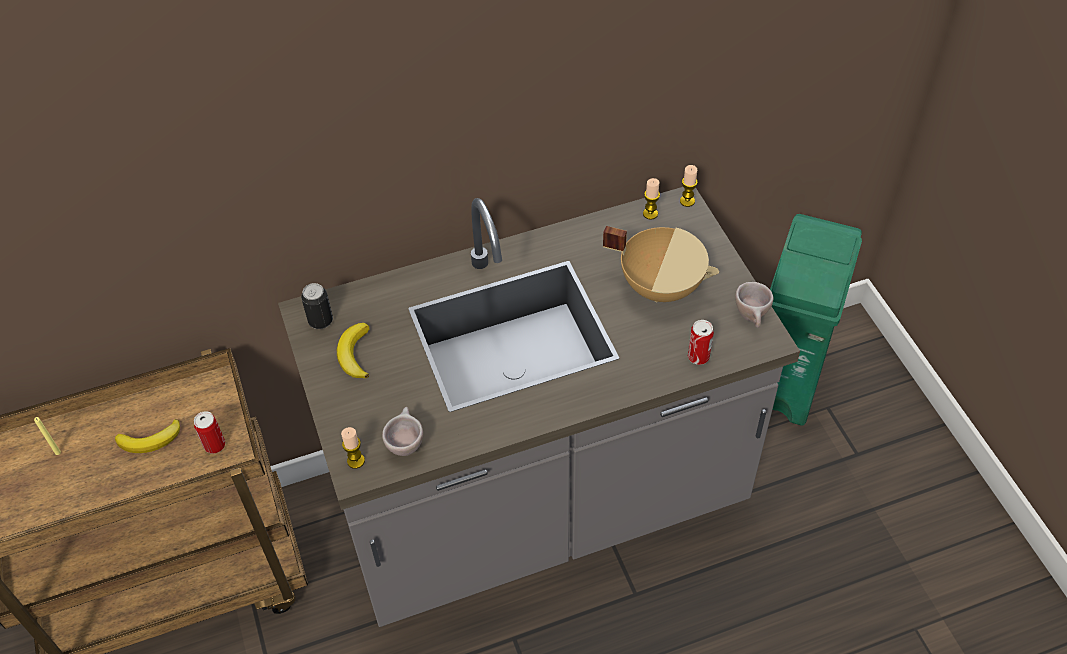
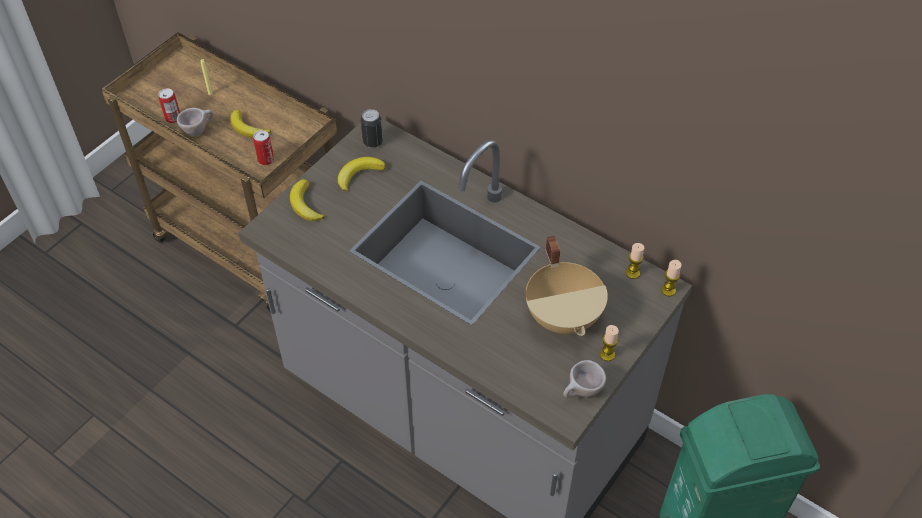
camera: 55 degrees right, 0 degrees up
(354, 420) = (305, 205): none -> banana
(356, 461) = (274, 224): candle -> candle (607, 354)
(405, 443) = (306, 242): beige cup -> beige cup (198, 130)
(698, 356) = (512, 375): can -> can (173, 118)

